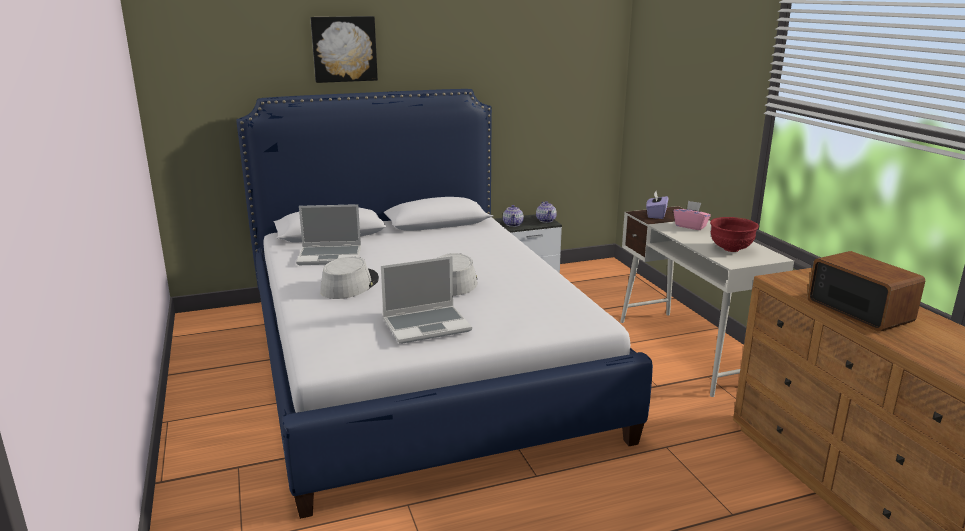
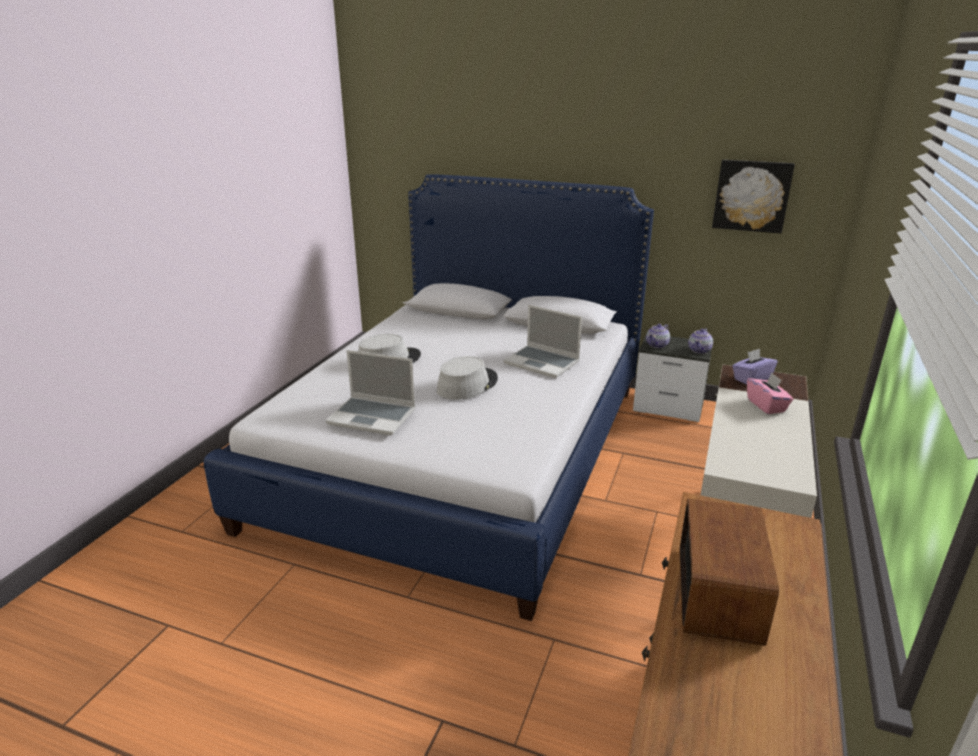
camera: 40 degrees right, 5 degrees up
(331, 256) = (421, 330): laptop -> laptop (543, 363)
(344, 49) = (511, 134): picture -> picture (752, 195)
(730, 249) = (756, 450): red bowl -> none

